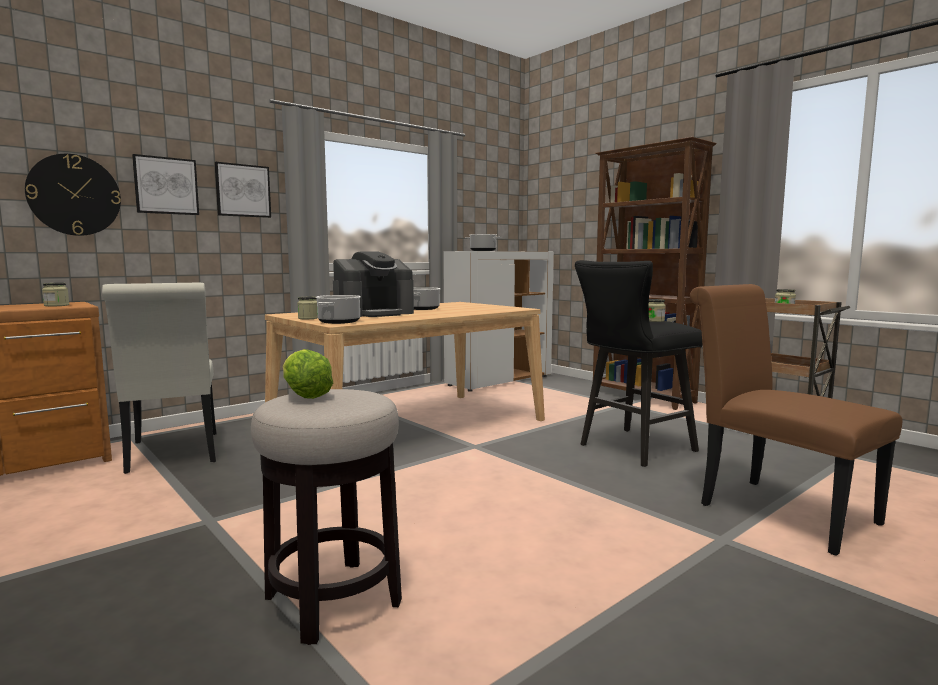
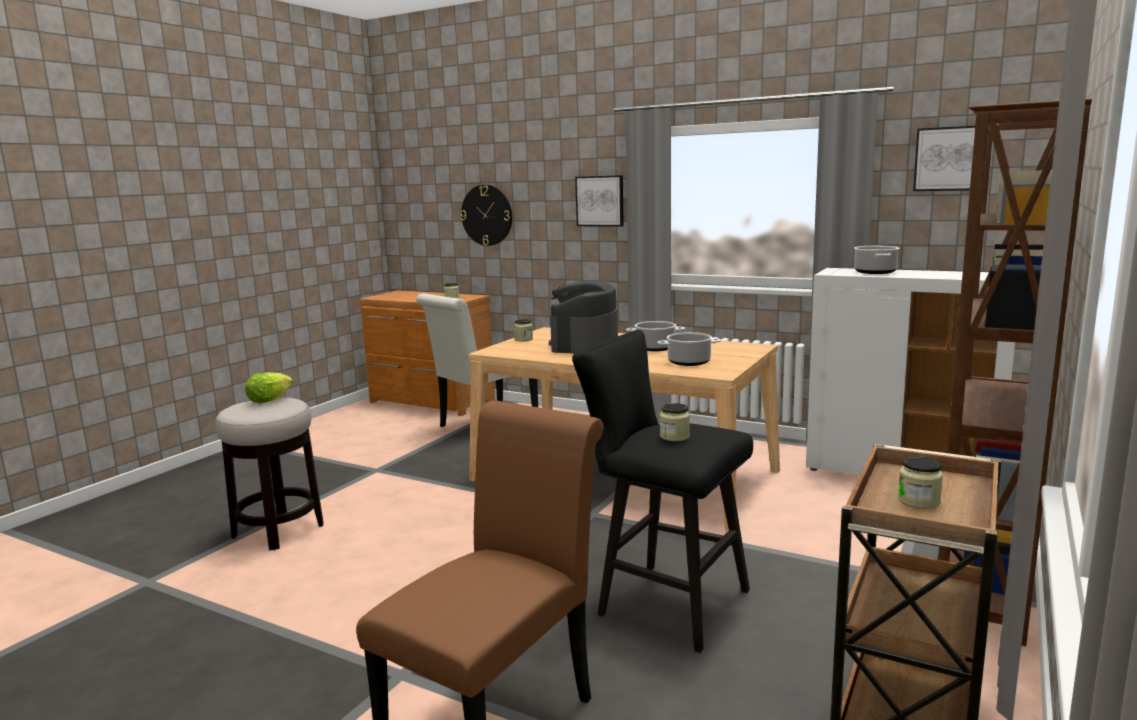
camera: 70 degrees right, 5 degrees up
(166, 186) = (541, 202): picture -> picture (950, 159)
(339, 322) = (504, 349): cooking pot -> cooking pot (689, 362)
(374, 313) = (584, 345): coffee machine -> coffee machine turned 75 degrees clockwise

